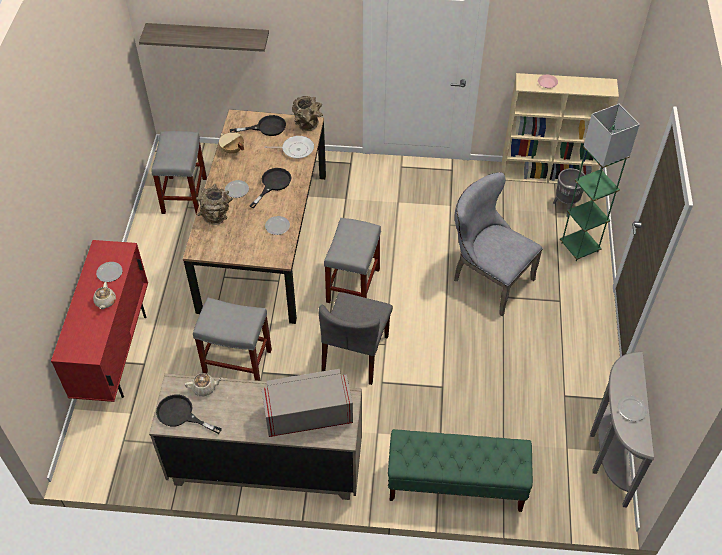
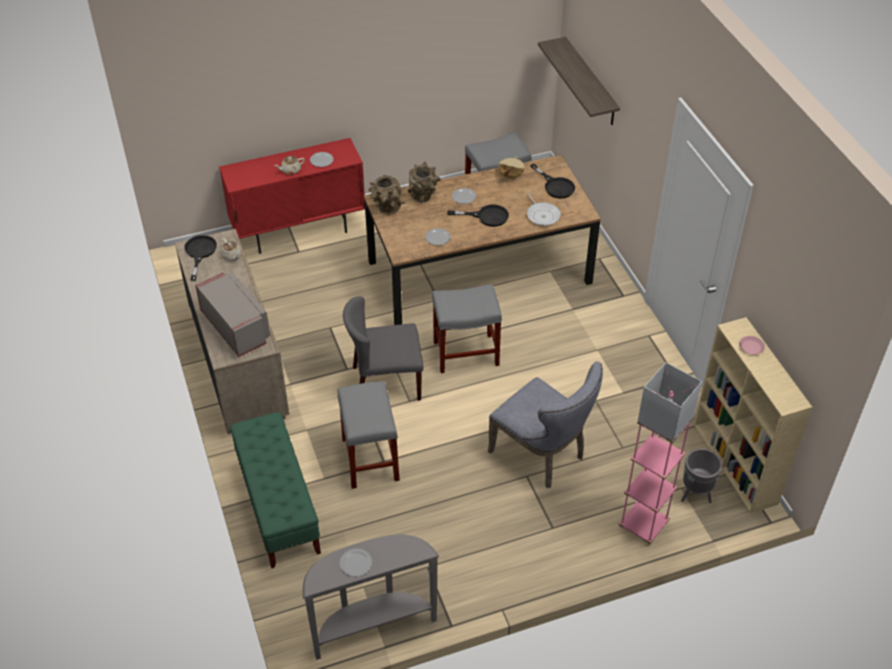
camera: 65 degrees right, 5 degrees down
(236, 361) = (332, 306): grey stool -> grey stool (370, 458)
(308, 127) = (578, 212): brown vase -> brown vase (386, 209)
(487, 279) = (542, 455): grey chair -> grey chair turned 120 degrees clockwise
(579, 247) = (643, 525): green floor lamp -> pink floor lamp

